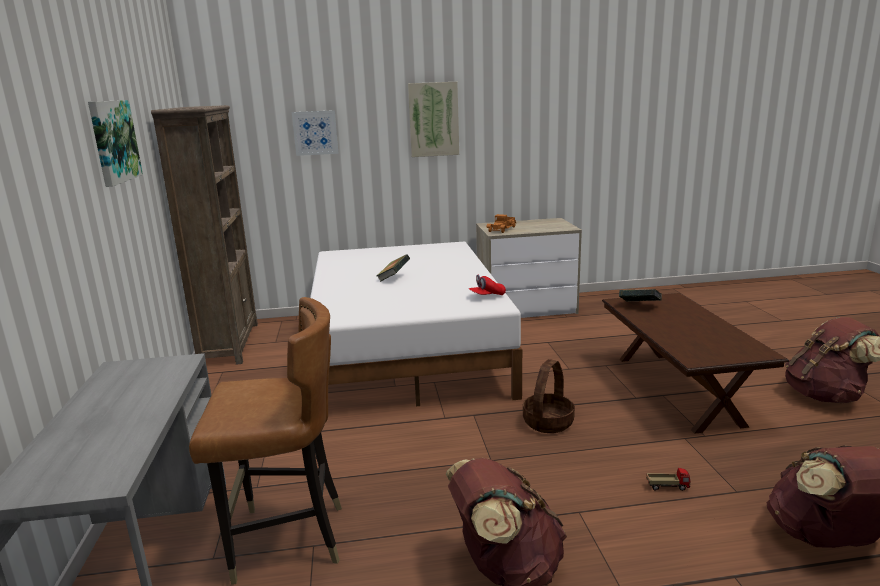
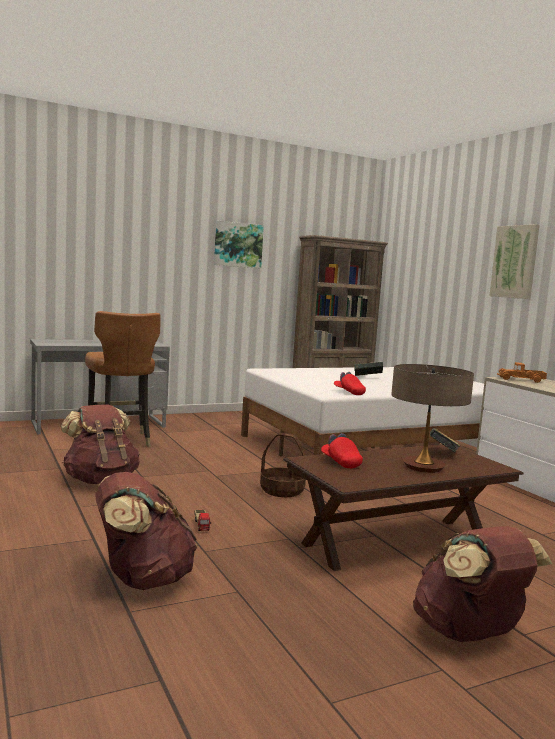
camera: 70 degrees right, 10 degrees down
(315, 133) = (434, 267): picture -> none
(689, 319) = (423, 467): none -> table lamp
(694, 347) = (340, 462): none -> red cap

